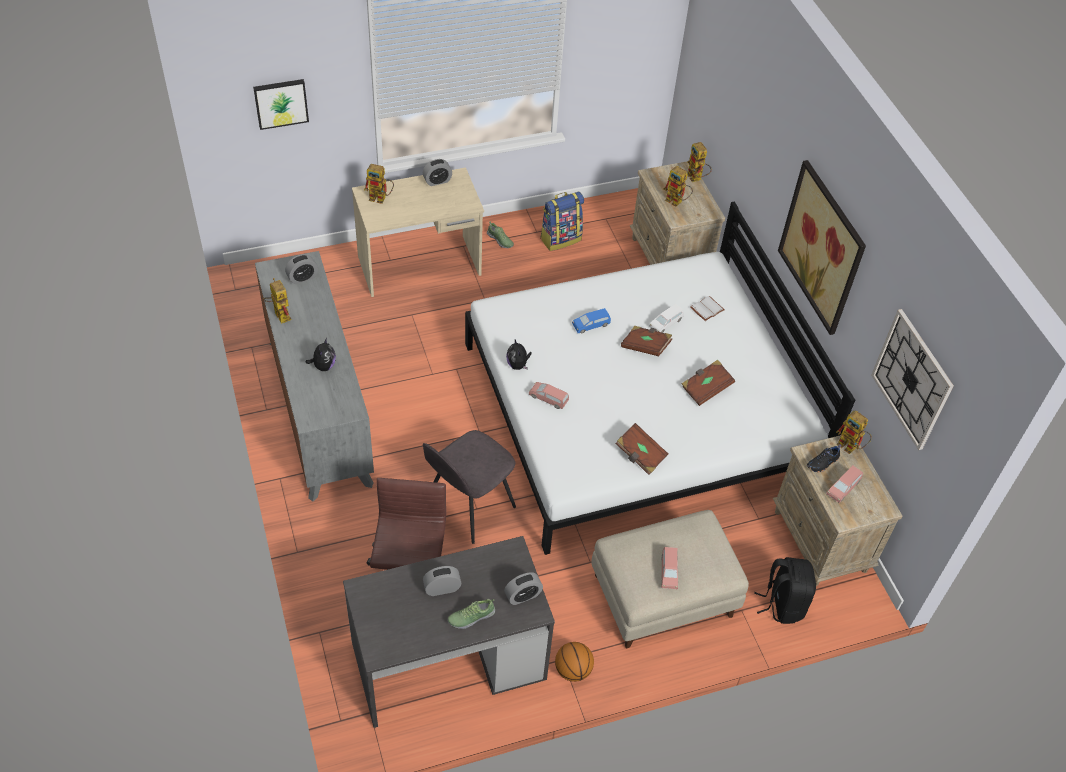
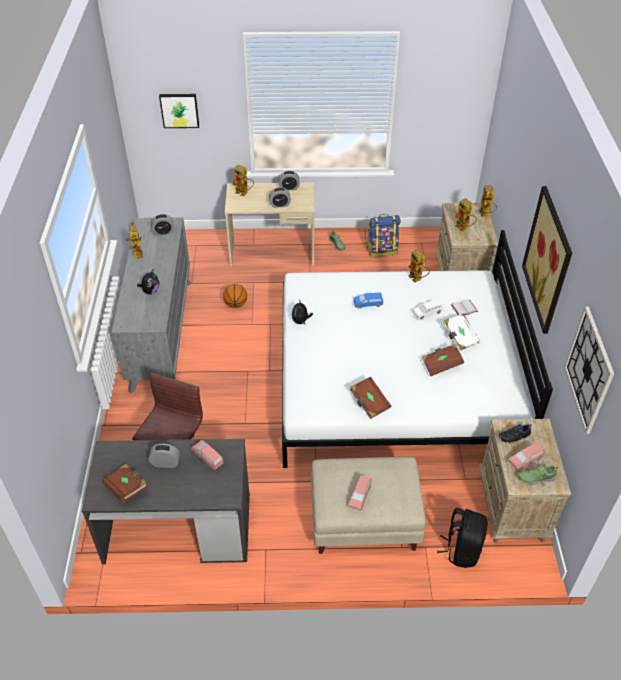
camera: 20 degrees right, 5 degrees down
(468, 506) = (239, 420): grey chair -> none
(471, 617) = (178, 489): shoe -> shoe (536, 477)
(523, 595) = (224, 483): alarm clock -> alarm clock (280, 205)
(548, 398) = (314, 348): pink toy car -> pink toy car (208, 457)
(573, 670) = (270, 560): basketball -> basketball (236, 304)
(645, 347) = (404, 326): brown book -> brown book (126, 487)
(714, 348) = (459, 337): none -> white book
(851, 447) = (543, 429): toy robot -> toy robot (417, 279)

